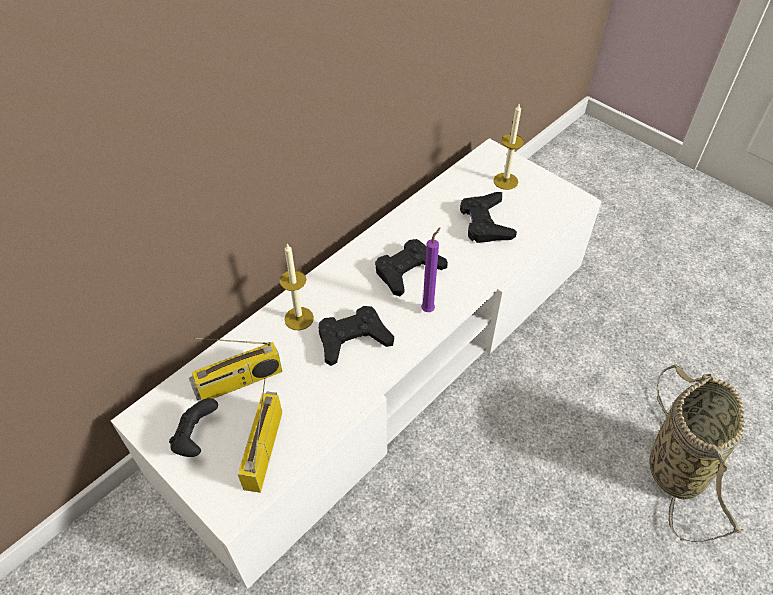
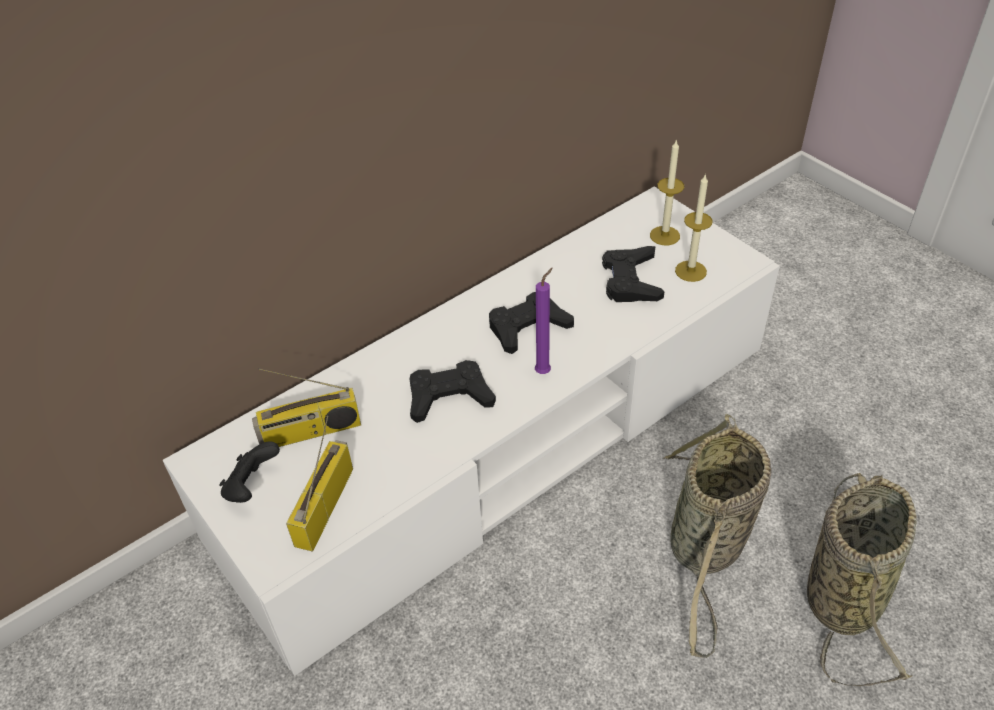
camera: 10 degrees right, 5 degrees down
(299, 318) = (391, 369): candle -> candle (690, 271)
(565, 439) = (706, 550): none -> basket

